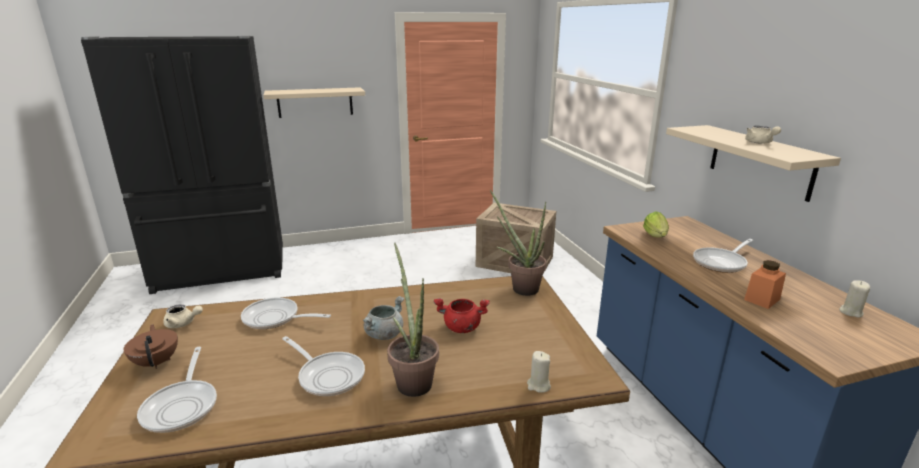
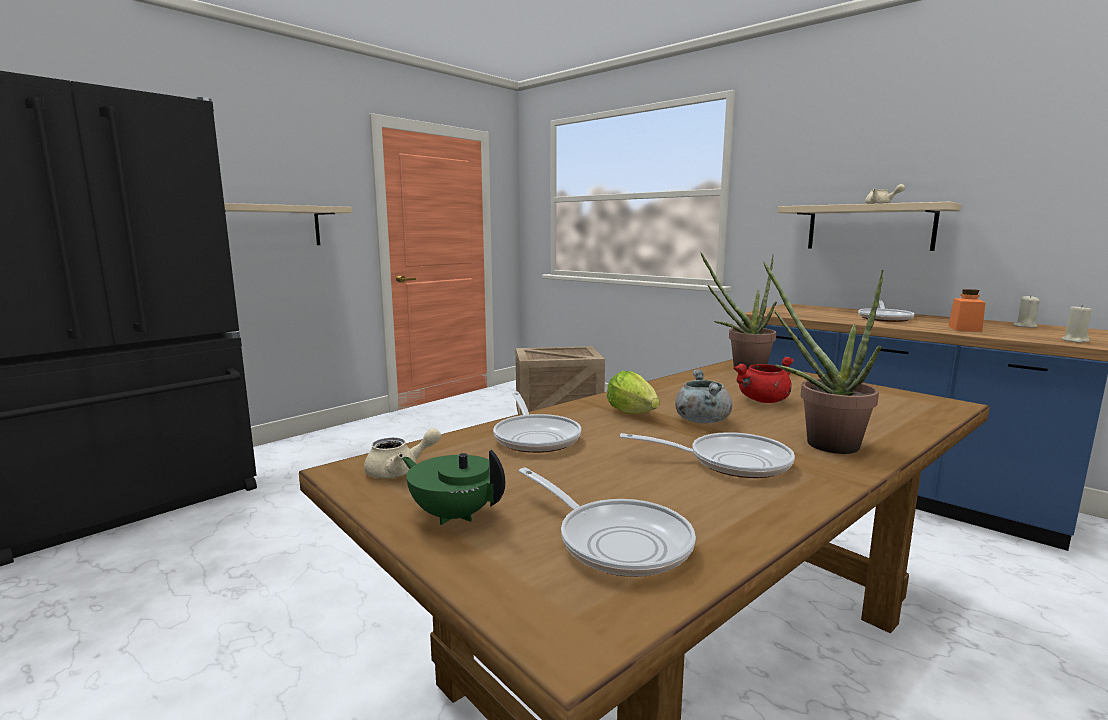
camera: 30 degrees left, 10 degrees down
(157, 362) = (454, 515): brown teapot -> green teapot
(275, 318) = (535, 437): frying pan -> frying pan turned 90 degrees counterclockwise
(538, 385) = (927, 418): beige candle -> beige candle (1075, 340)
(656, 237) = (800, 313): lettuce -> lettuce (634, 414)

